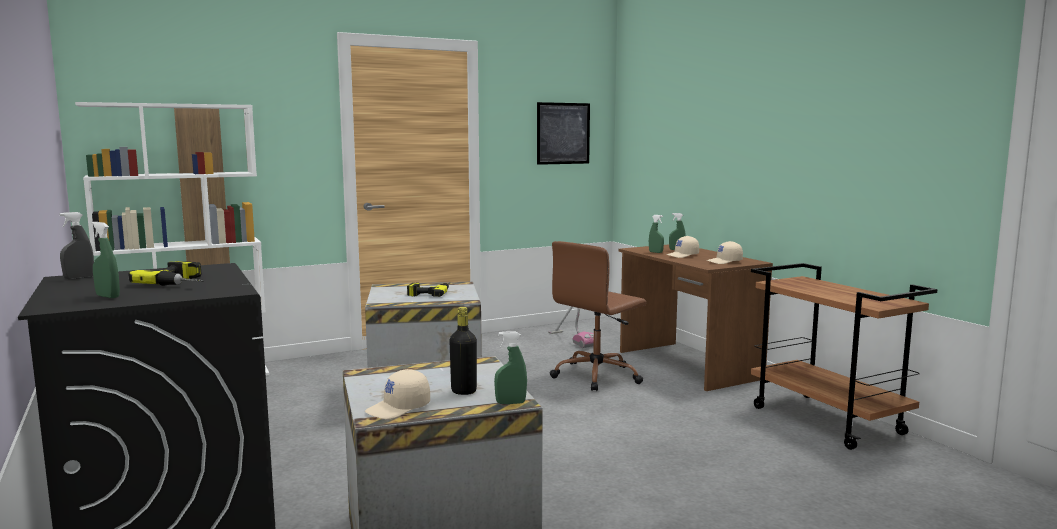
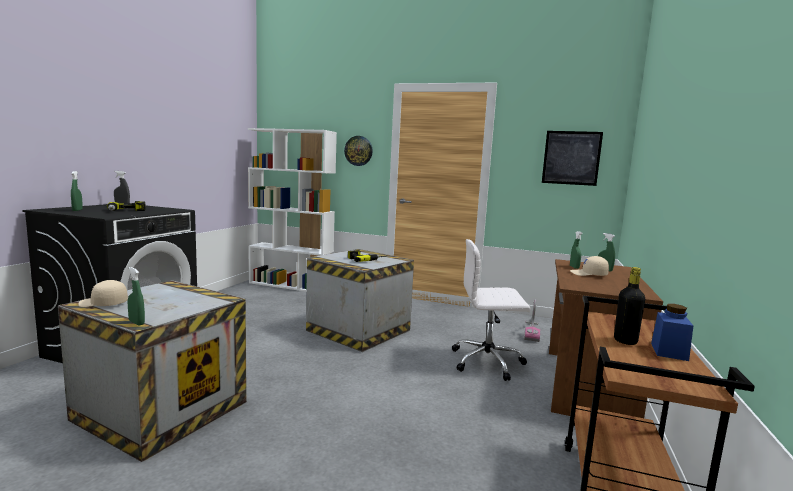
camera: 45 degrees right, 0 degrees up
(286, 135) = (358, 151): none -> wall clock
(463, 391) = (152, 308): black bottle -> black bottle (625, 341)
(597, 376) = (488, 362): brown office chair -> white office chair
(724, 261) = (609, 287): beige cap -> none
(852, 290) = (669, 352): none -> blue jar

